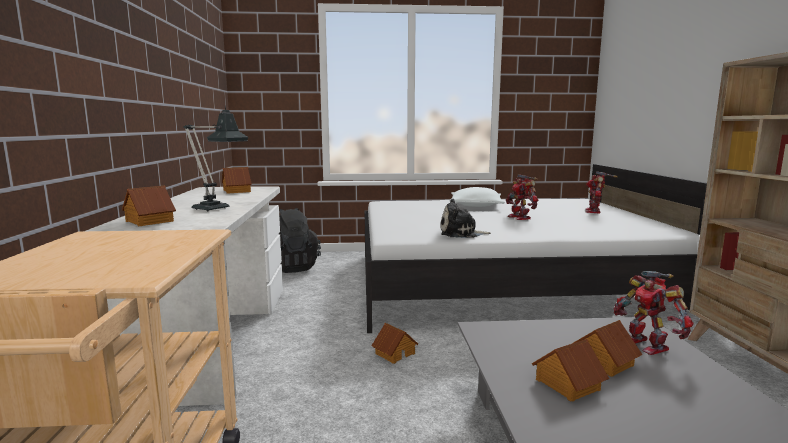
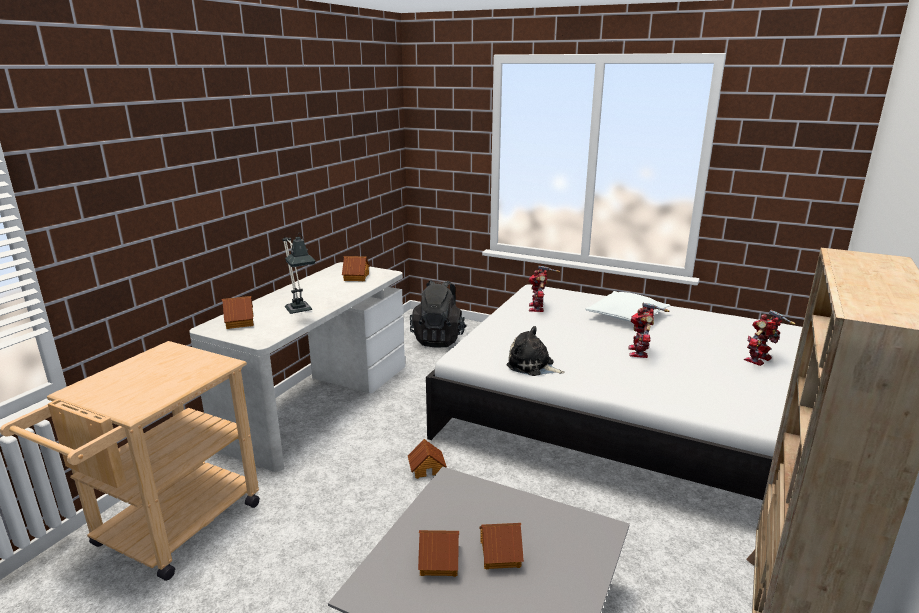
camera: 30 degrees right, 10 degrees up
(647, 344) = (569, 552): toy robot -> toy robot (538, 308)

